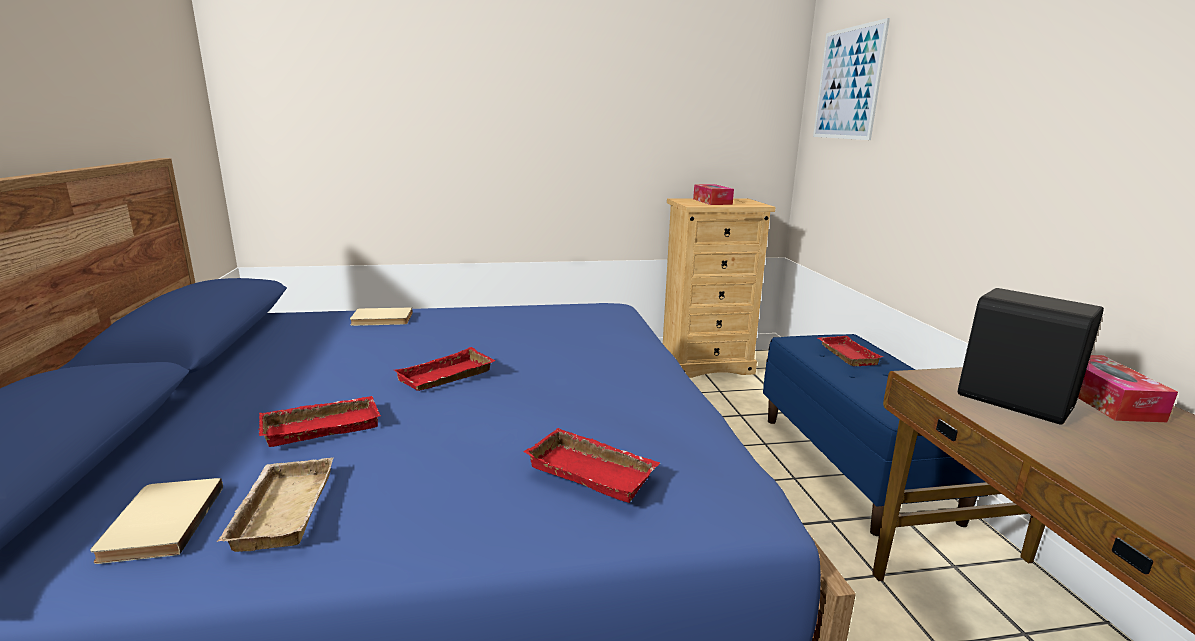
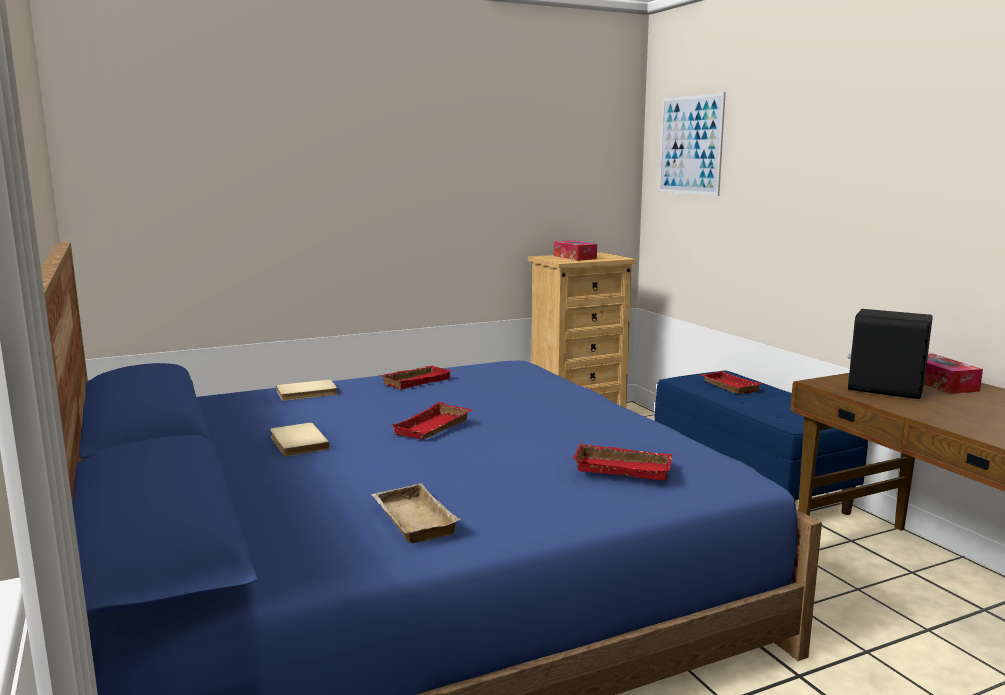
camera: 15 degrees left, 5 degrees down
(158, 523) = (325, 539): beige book -> beige book (296, 443)
(323, 426) = (372, 470): red tray -> red tray (415, 381)

